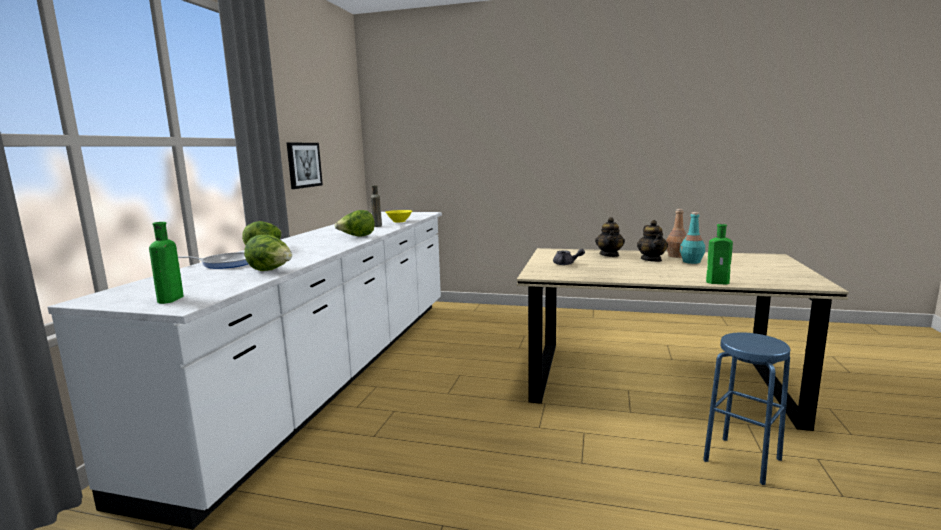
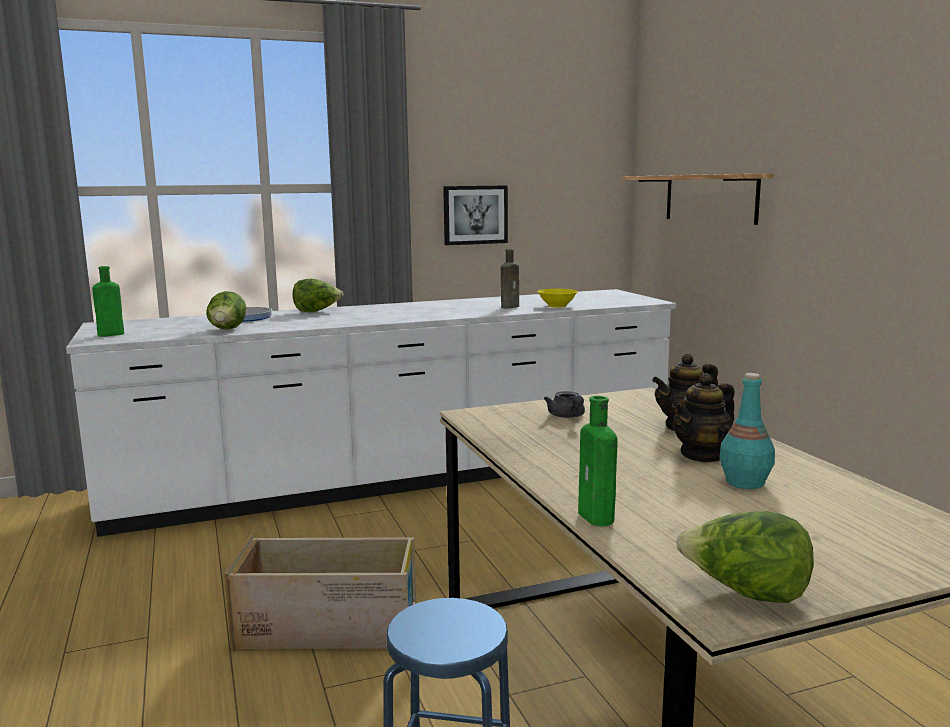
camera: 55 degrees right, 0 degrees up
(357, 236) = (427, 315): lettuce -> lettuce (745, 594)
(444, 149) = (710, 198): none -> shelf
(512, 444) = (330, 626): none -> crate
(676, 256) = (776, 467): brown bottle -> none

